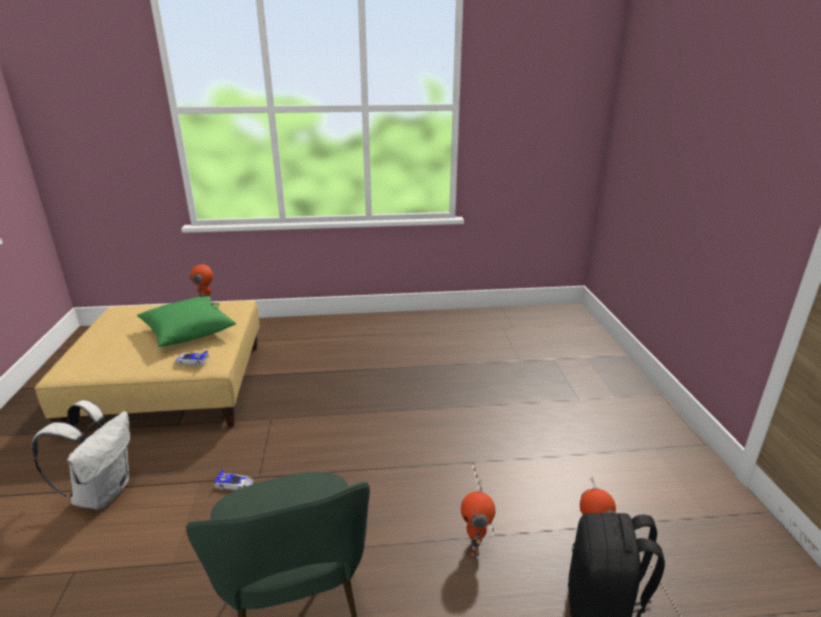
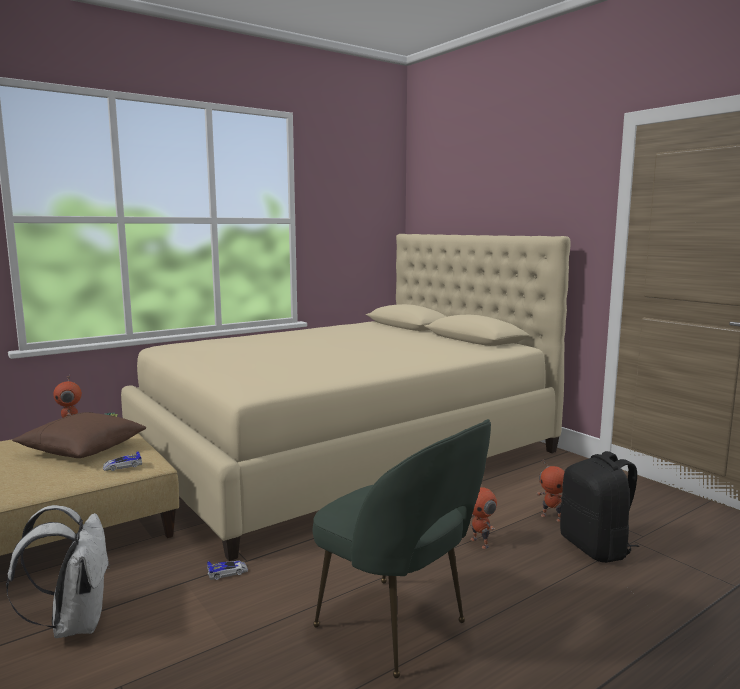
camera: 30 degrees left, 15 degrees down
(188, 332) = (83, 450): green pillow -> brown pillow
(451, 371) = (345, 453): none -> beige bed

